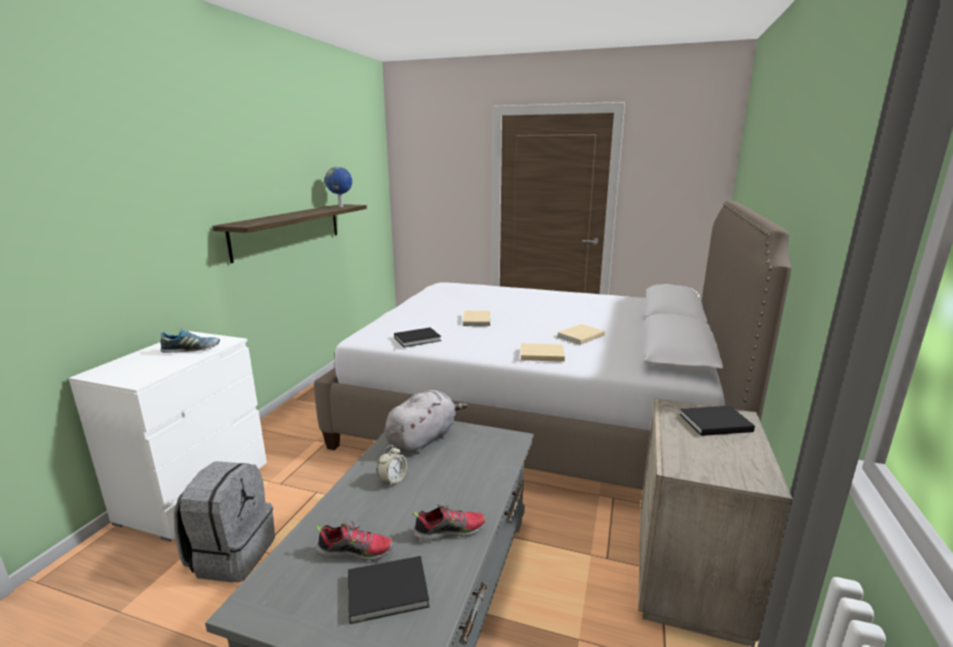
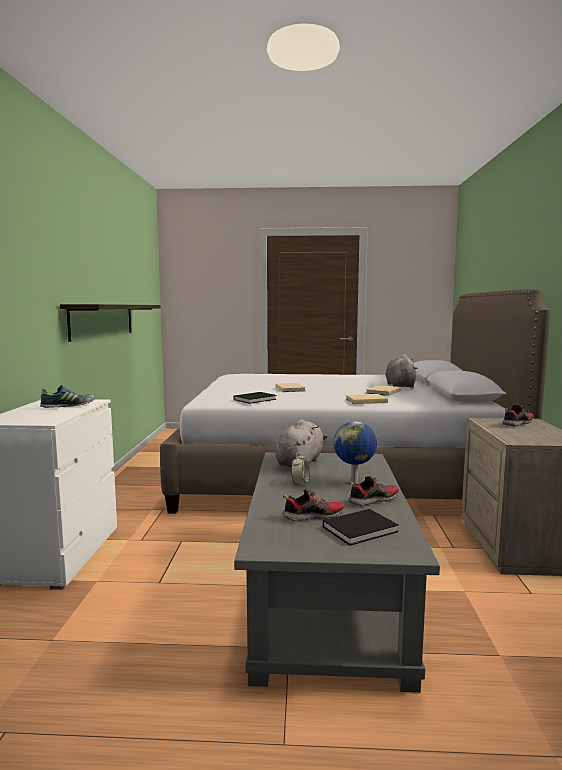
camera: 15 degrees left, 10 degrees down
(232, 555) = (134, 589): grey backpack -> none
(341, 206) = (141, 304): globe -> globe (355, 483)
(614, 322) = (400, 385): none -> grey plush toy
(713, 422) = (517, 423): black book -> shoe

